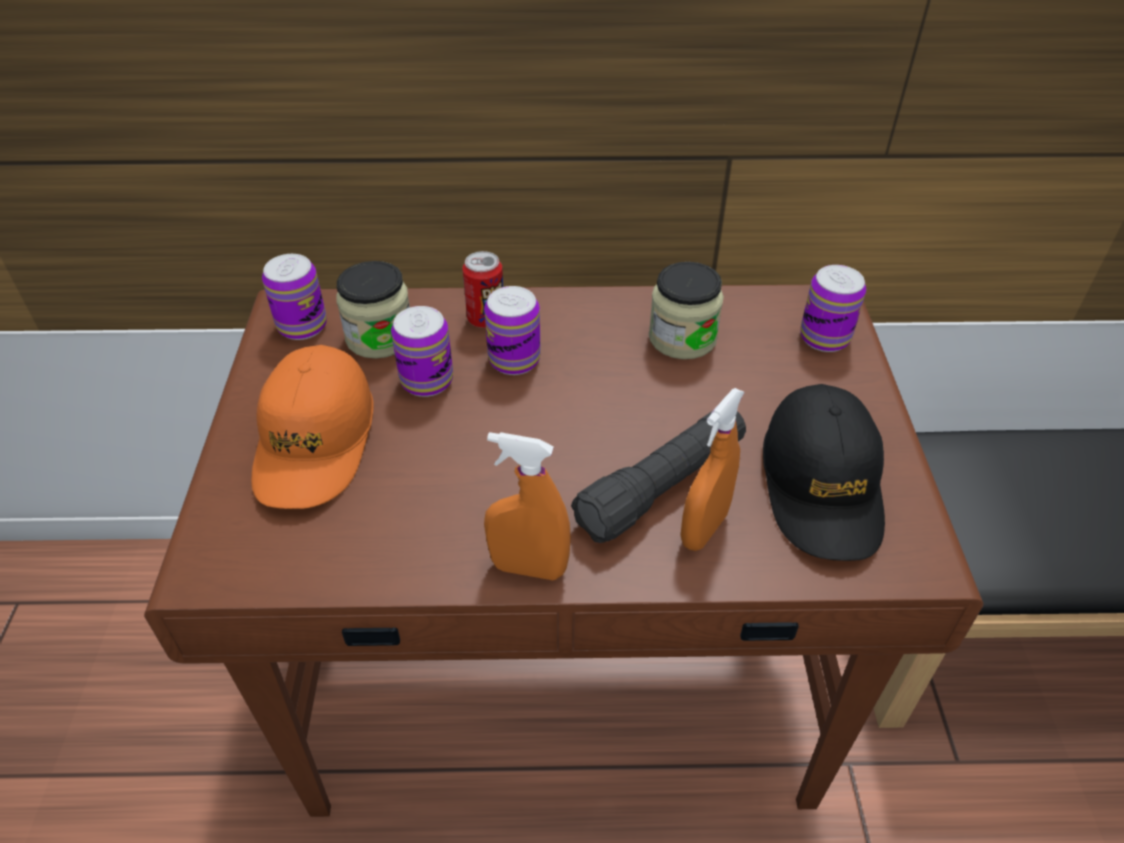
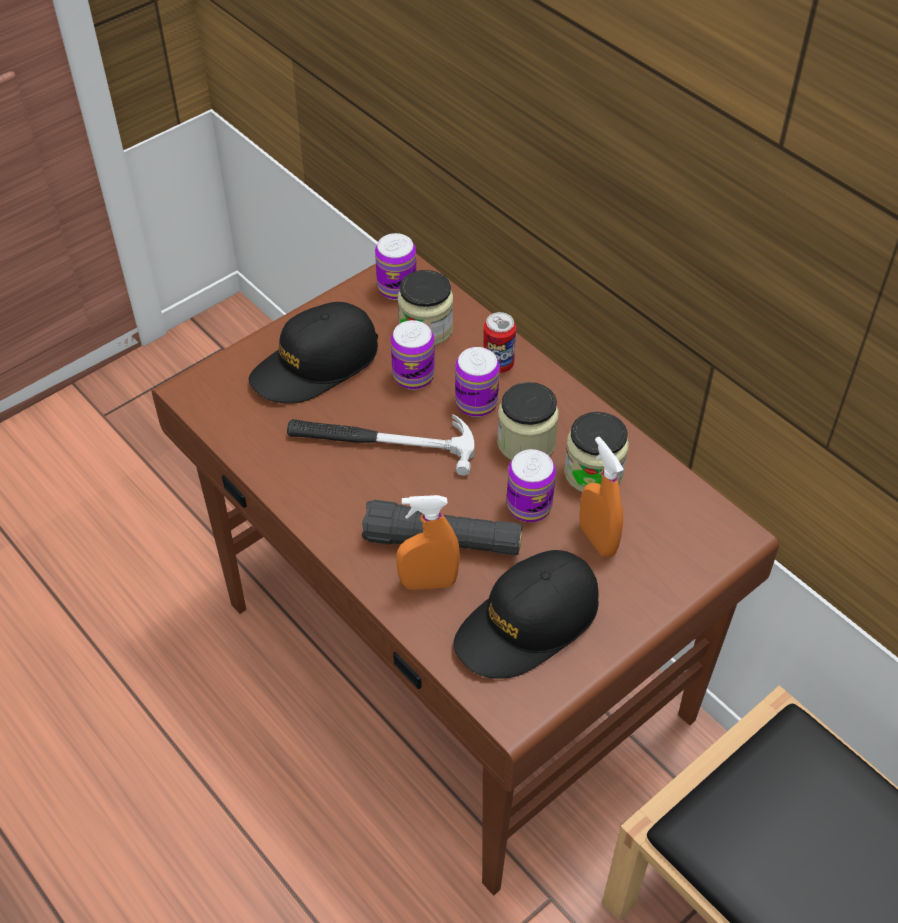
camera: 50 degrees right, 5 degrees up
(315, 442) = (315, 365): orange cap -> black cap
(480, 453) = (381, 441): none -> hammer
(528, 568) = (319, 519): orange spray bottle -> orange spray bottle (597, 539)
(600, 357) = (526, 442): none -> jar
(824, 337) = (686, 550): can -> can (529, 506)

